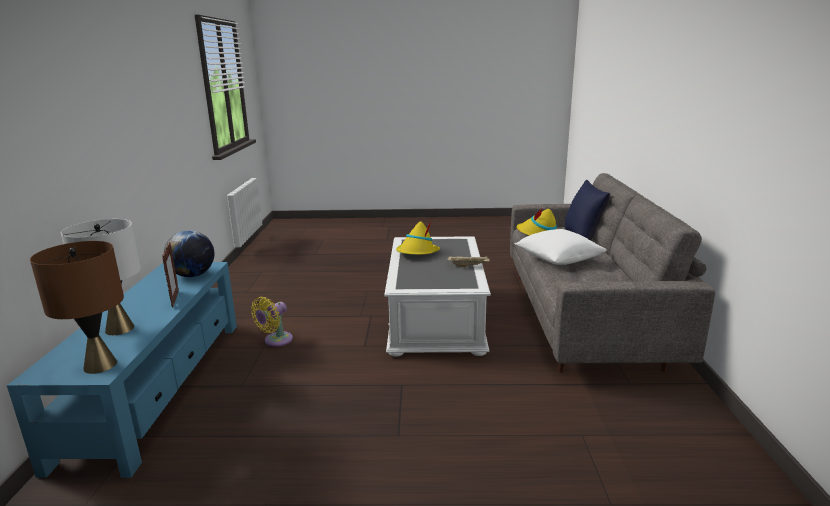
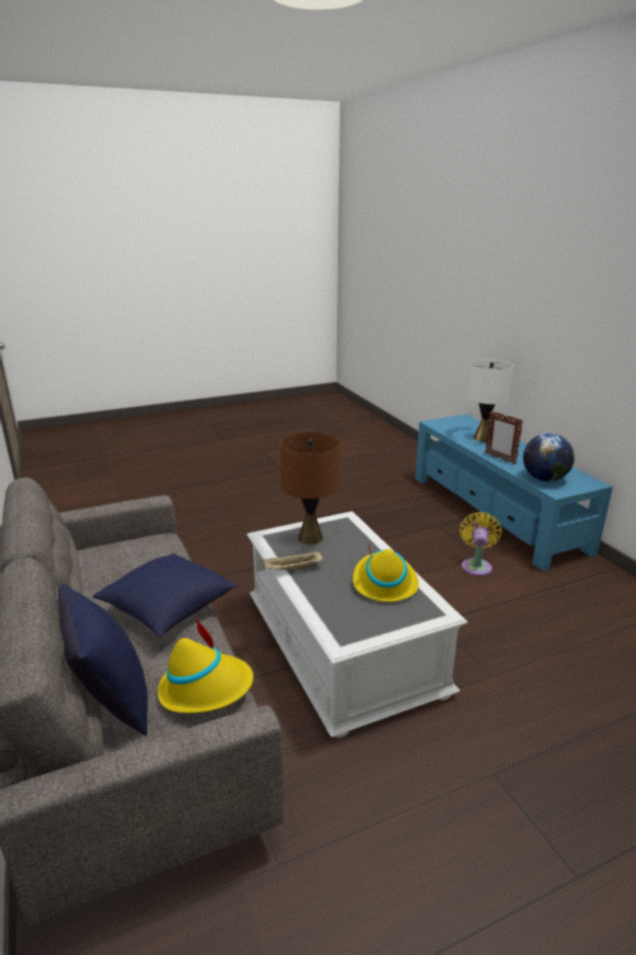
camera: 155 degrees right, 5 degrees up
(101, 365) = (443, 425): brown table lamp -> brown table lamp (310, 538)
(558, 259) = (169, 609): white pillow -> blue pillow

